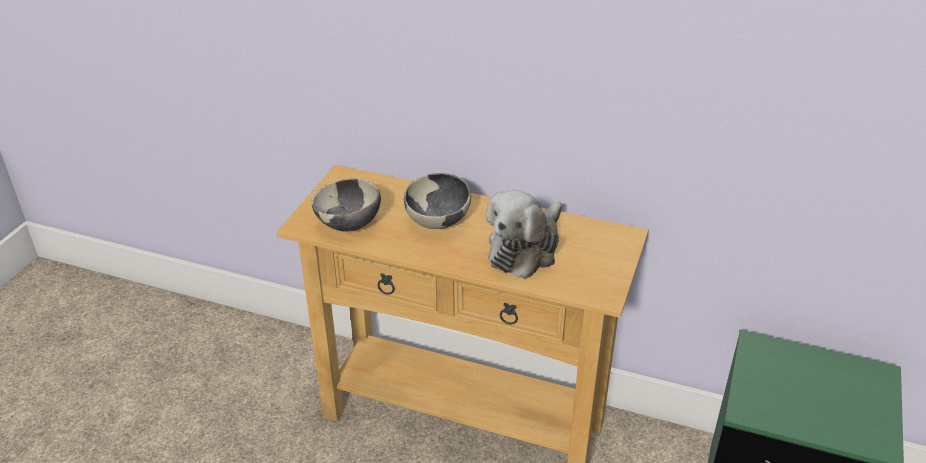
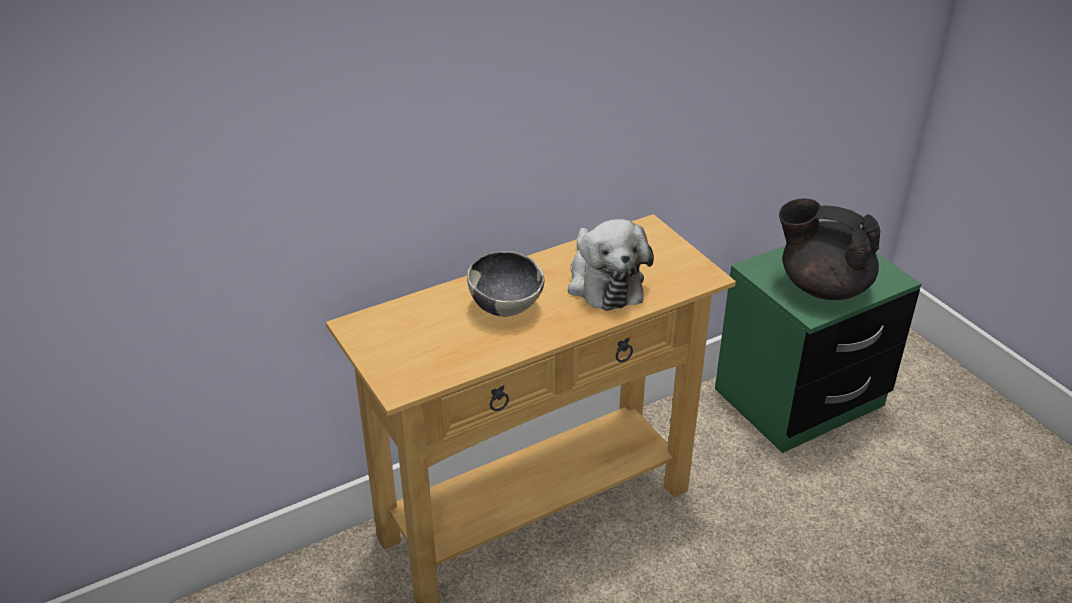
camera: 50 degrees left, 0 degrees up
(348, 225) = (440, 359): bowl -> none
(794, 399) = (822, 286): none -> black teapot

